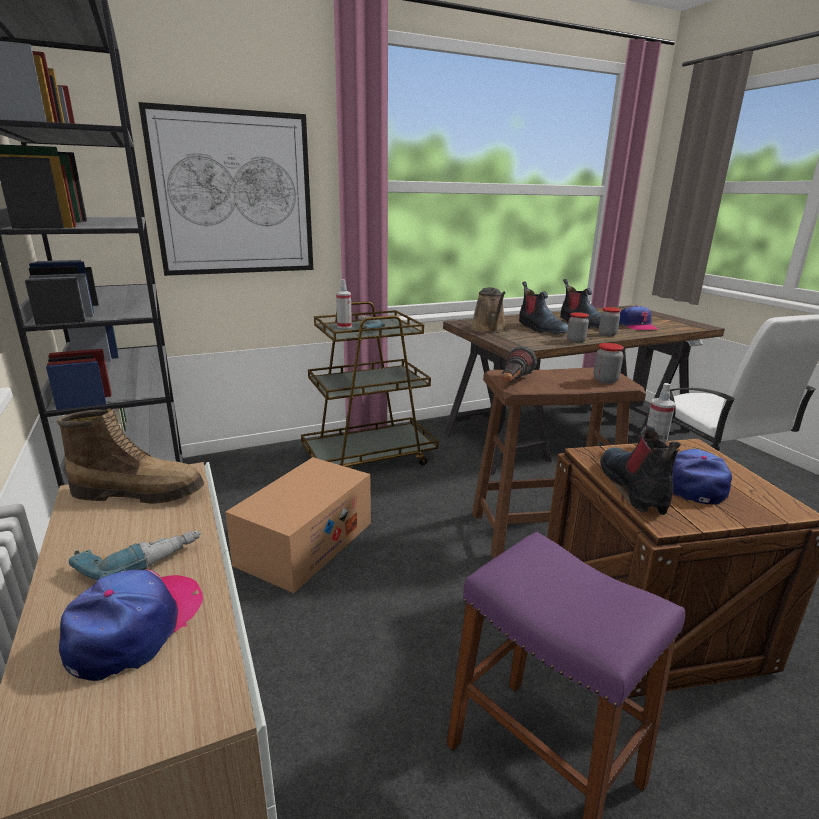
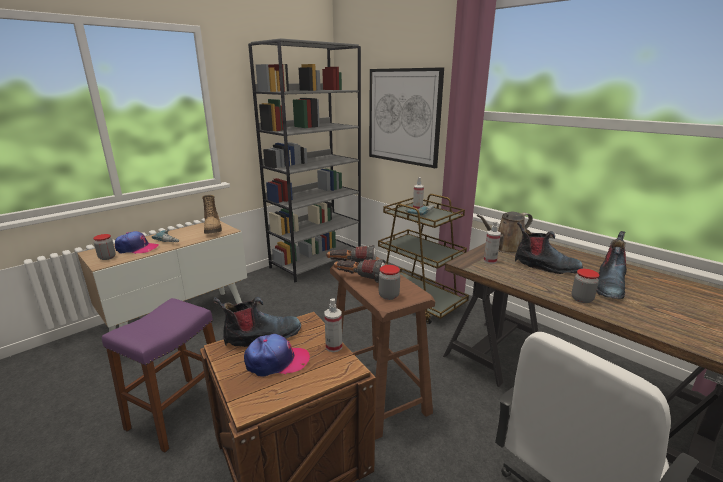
camera: 70 degrees right, 0 degrees up
(305, 543) = (313, 306): cardboard box -> none
(518, 339) = (490, 261): none -> spray bottle
(540, 329) = (545, 267): boot -> boot turned 105 degrees counterclockwise
(554, 386) = (359, 278): none -> flashlight
(575, 341) = (523, 284): jar -> jar (107, 257)
(637, 326) = (666, 317): cap -> none

